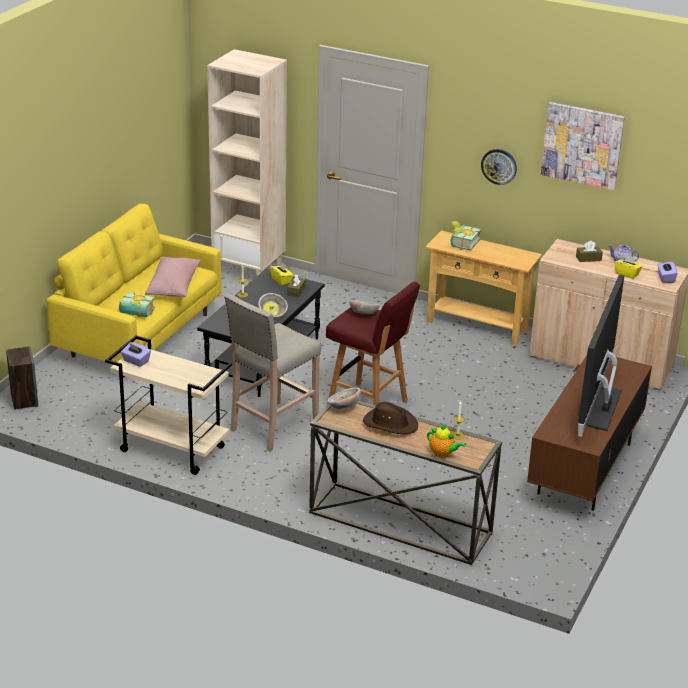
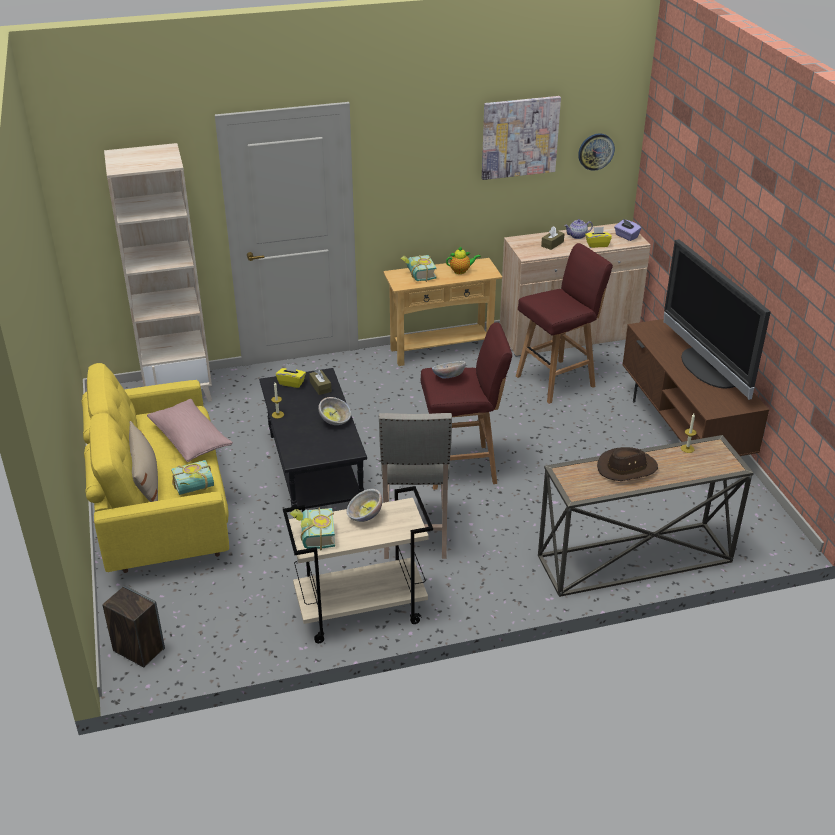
camera: 40 degrees left, 5 degrees up
(115, 297) = (146, 482): none -> beige pillow
(136, 361) = (313, 537): purple tissue box -> book
(343, 407) = (570, 475): bowl -> bowl (364, 516)
(443, 454) = (704, 471): teapot -> teapot (461, 271)
(499, 166) = (436, 185): wall clock -> wall clock (595, 151)
(536, 387) = (557, 381): none -> red stool

